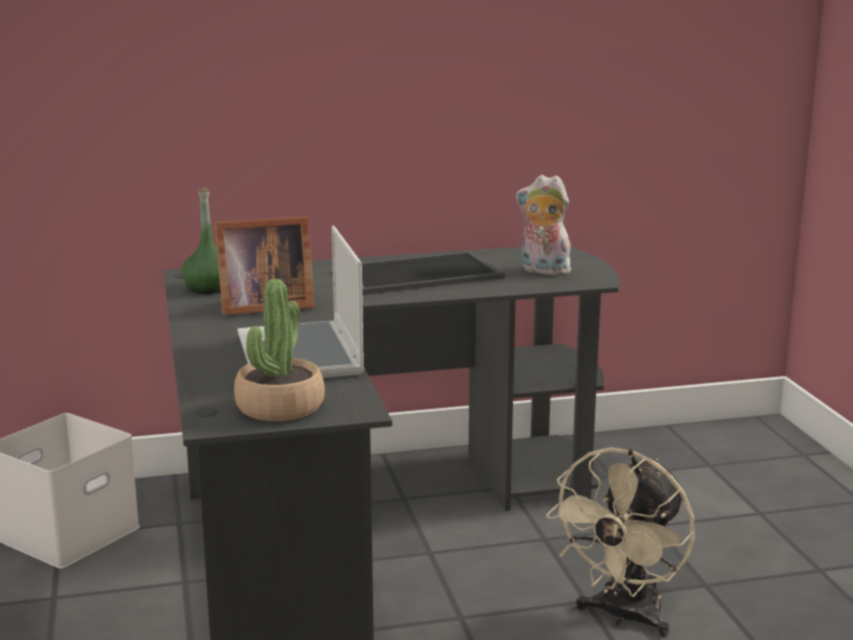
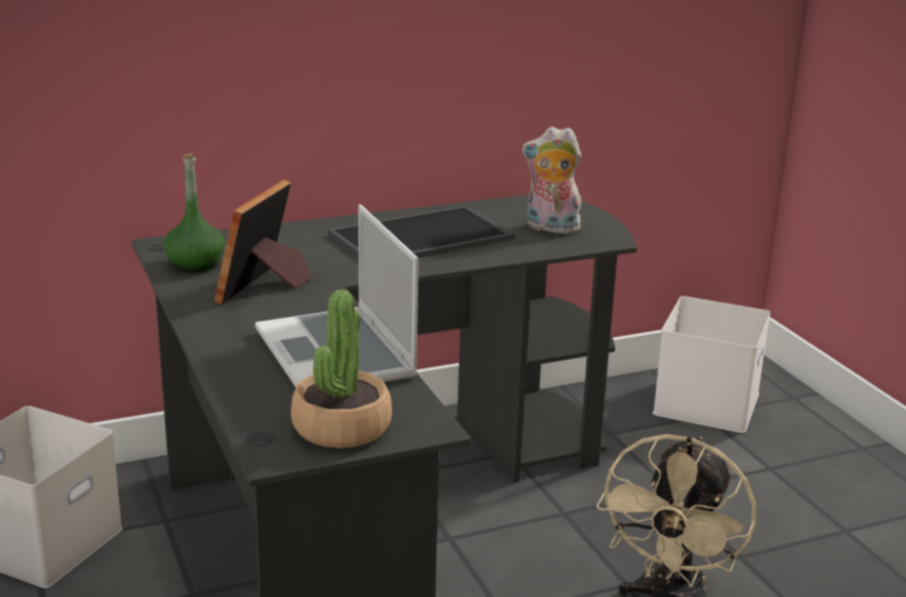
camera: 10 degrees left, 5 degrees up
(262, 306) = (265, 287): picture frame -> picture frame turned 135 degrees clockwise
(712, 454) = (705, 402): none -> white storage box

